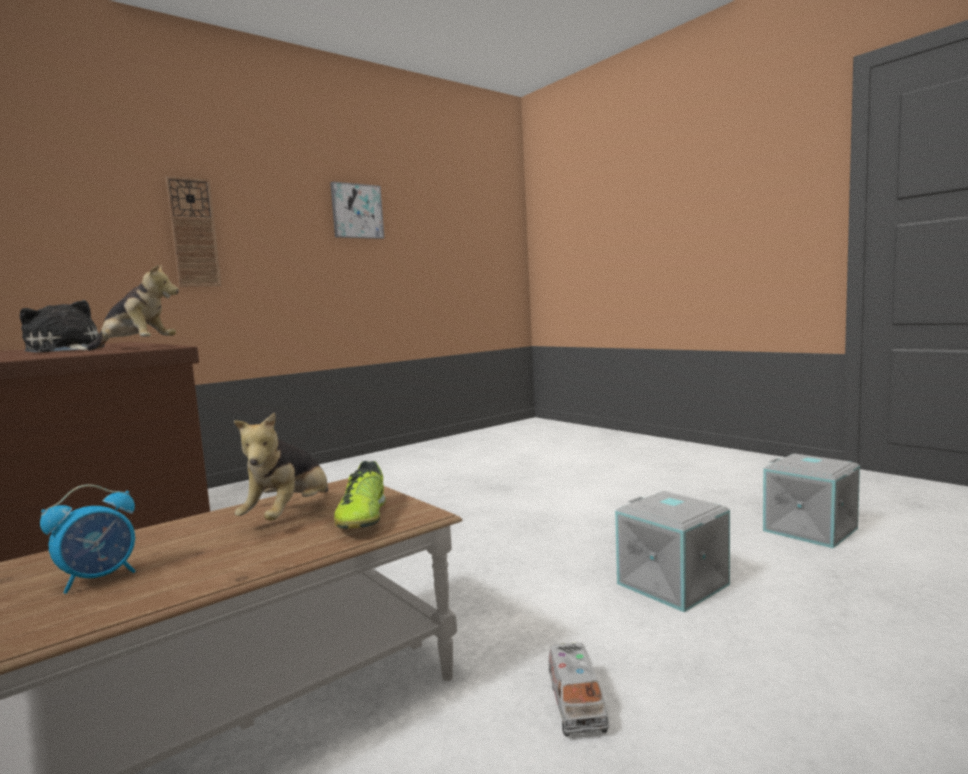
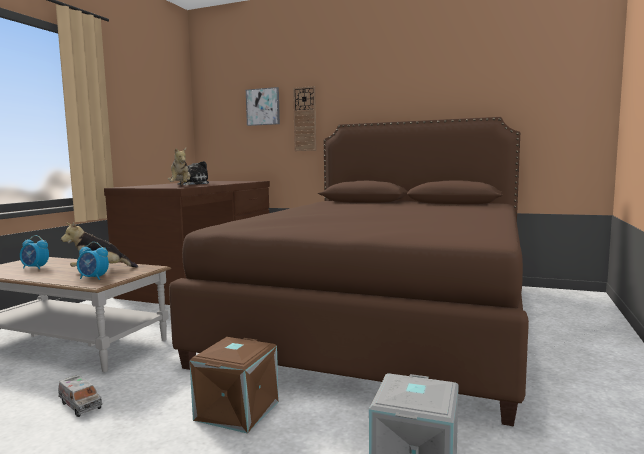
camera: 60 degrees right, 0 degrees up
(356, 211) = (413, 93): picture -> picture (263, 107)
(363, 518) = (93, 278): shoe -> alarm clock
(484, 483) = (383, 318): none -> brown bed
(576, 704) = (80, 404): toy truck -> toy truck turned 105 degrees counterclockwise
(674, 584) = (238, 411): grey storage box -> brown storage box

